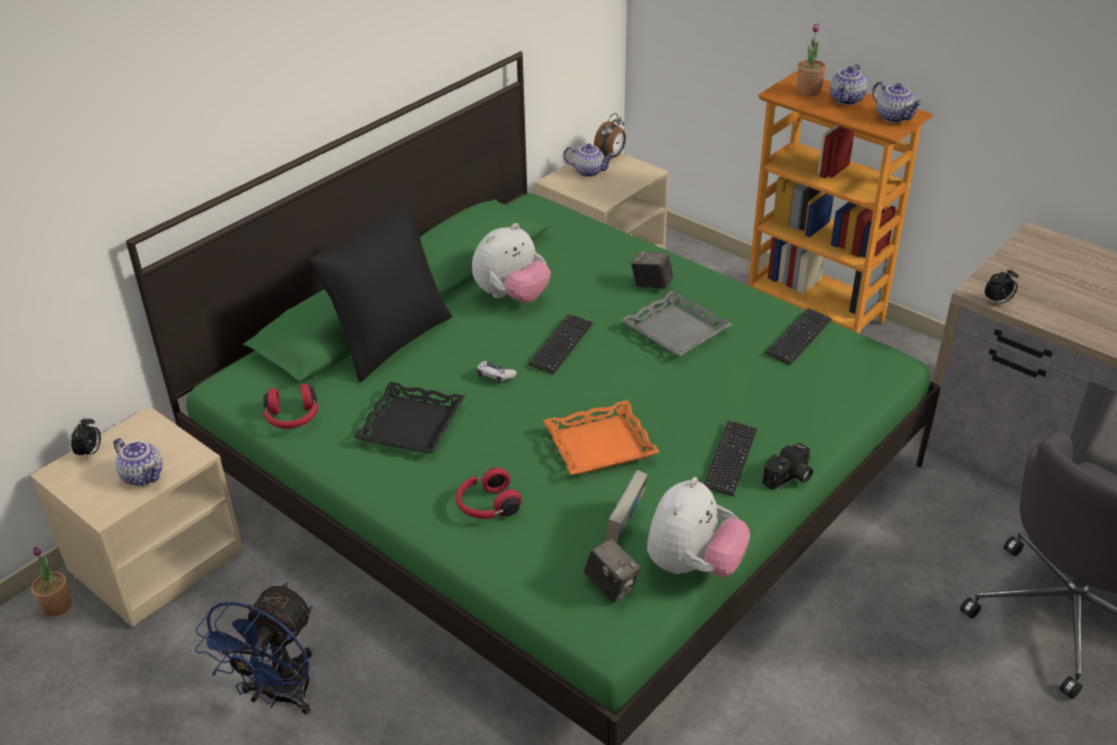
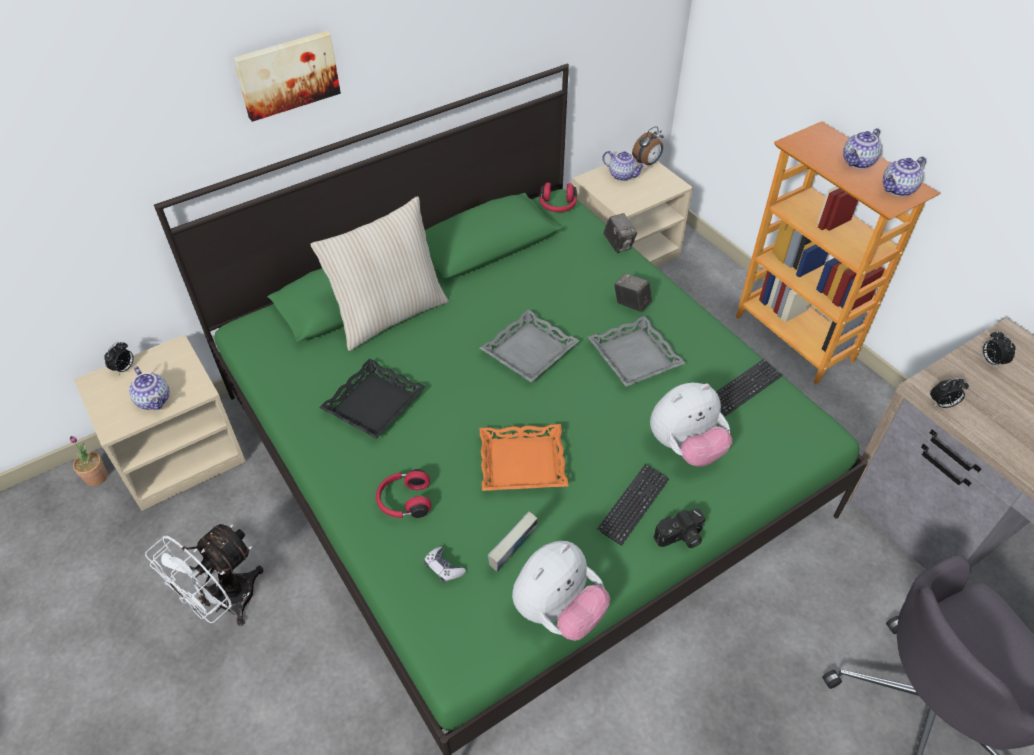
camera: 15 degrees right, 10 degrees up
(254, 81) = (287, 74): none -> picture
(279, 696) = (225, 603): blue fan -> white fan
(292, 418) = (282, 374): red headphones -> red headphones (557, 206)
(390, 340) = (389, 314): black pillow -> beige pillow
(495, 376) = (461, 370): game controller -> game controller (443, 568)
(512, 296) = (506, 291): plush toy -> plush toy (685, 447)
(561, 345) = (529, 350): keyboard -> grey tray
(611, 586) = (477, 614): camera -> camera (618, 244)
(808, 91) = (824, 146): potted plant -> none
(894, 117) = (898, 190): teapot -> teapot turned 75 degrees clockwise
(1028, 259) = (991, 361): none -> alarm clock

